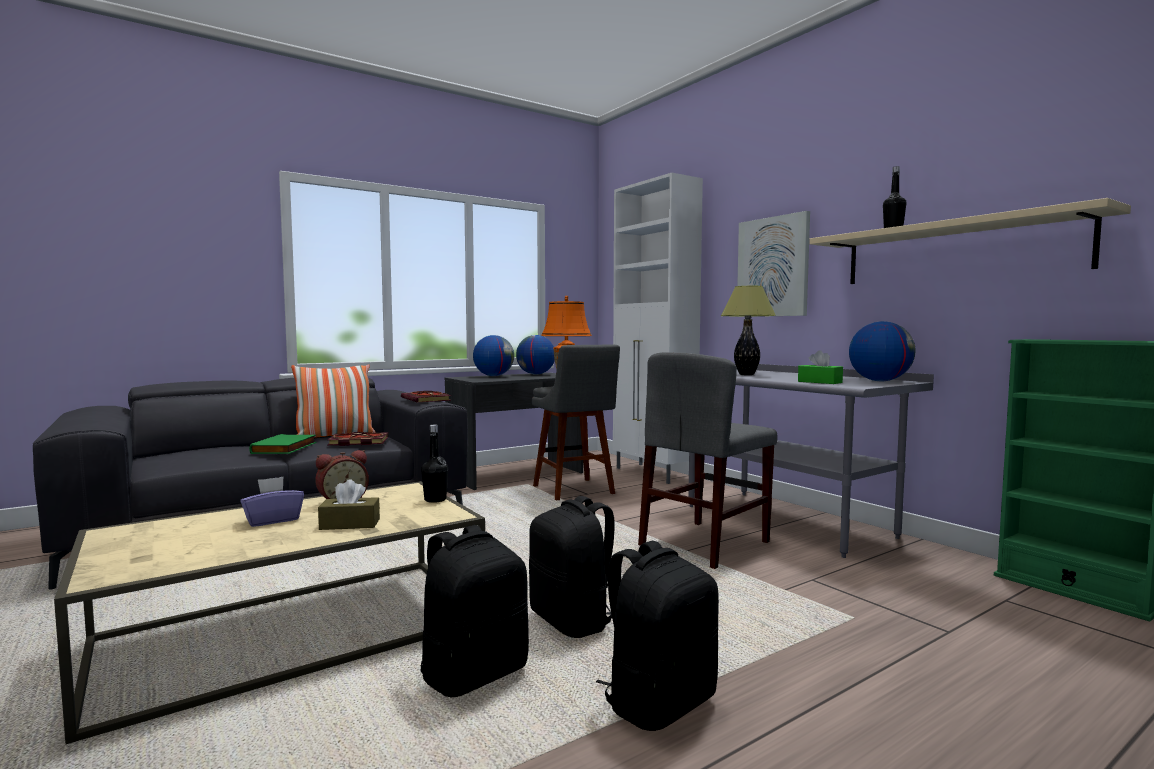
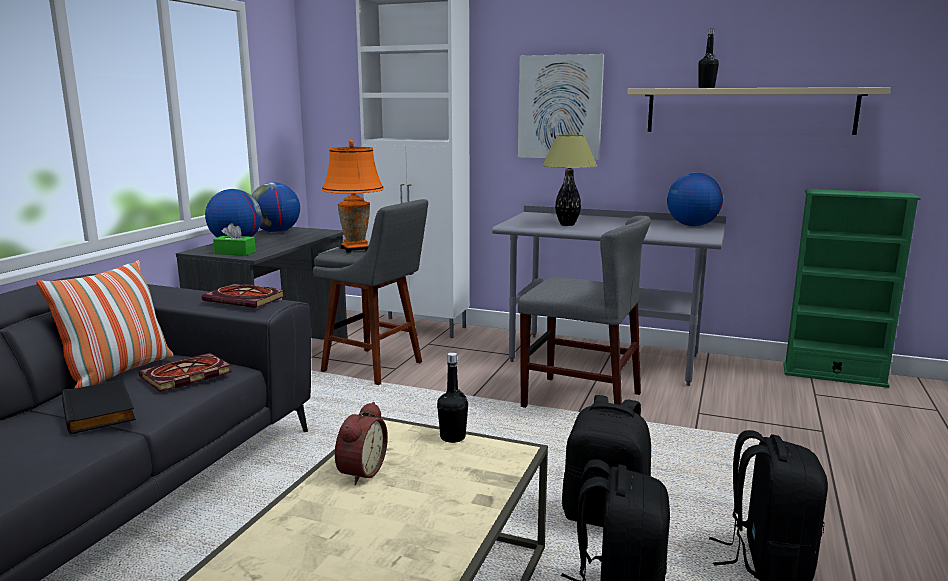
camera: 35 degrees left, 10 degrees up
(273, 520) = (345, 525): purple tissue box -> none
(285, 448) = (101, 411): green book -> black book
(350, 524) = (445, 499): brown tissue box -> none
(704, 543) = (581, 400): grey chair -> grey chair turned 75 degrees counterclockwise
(819, 382) = (662, 233): green tissue box -> green tissue box (235, 253)

